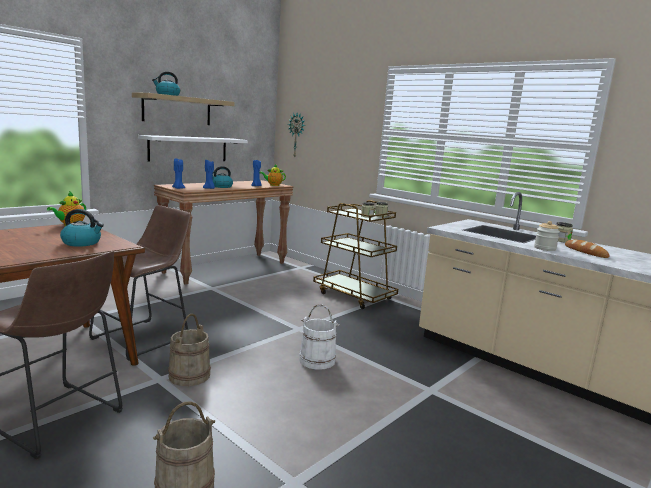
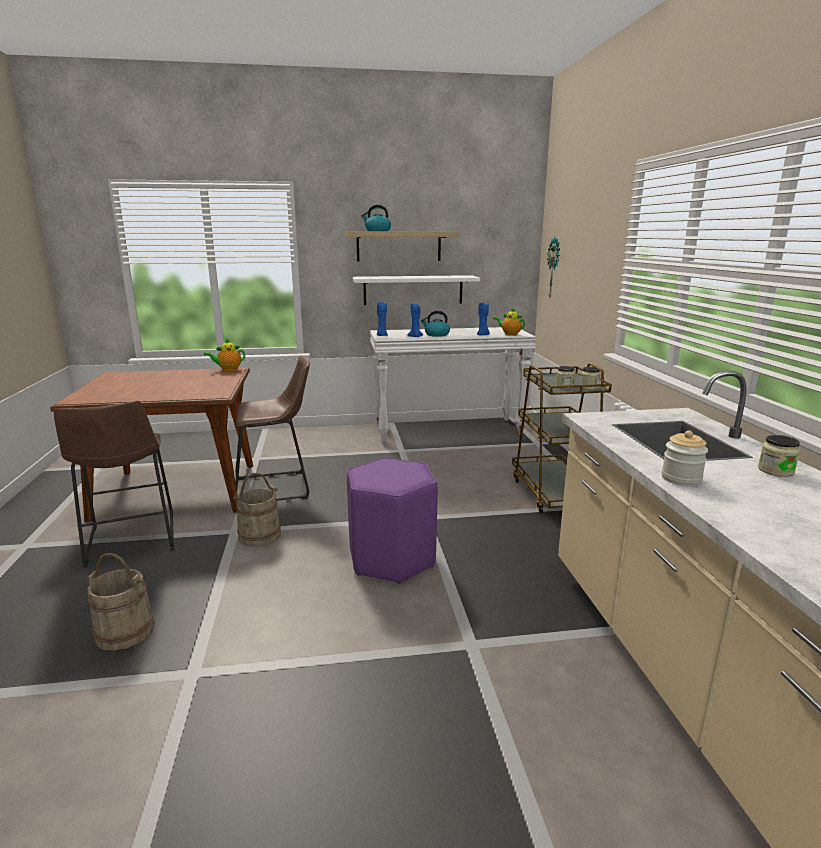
camera: 40 degrees right, 5 degrees up
(82, 243) = (196, 388): kettle -> none
(226, 267) = (448, 429): brown console table -> white console table
(317, 360) = (392, 559): white bucket -> purple stool
(585, 252) = (763, 500): bread -> none

